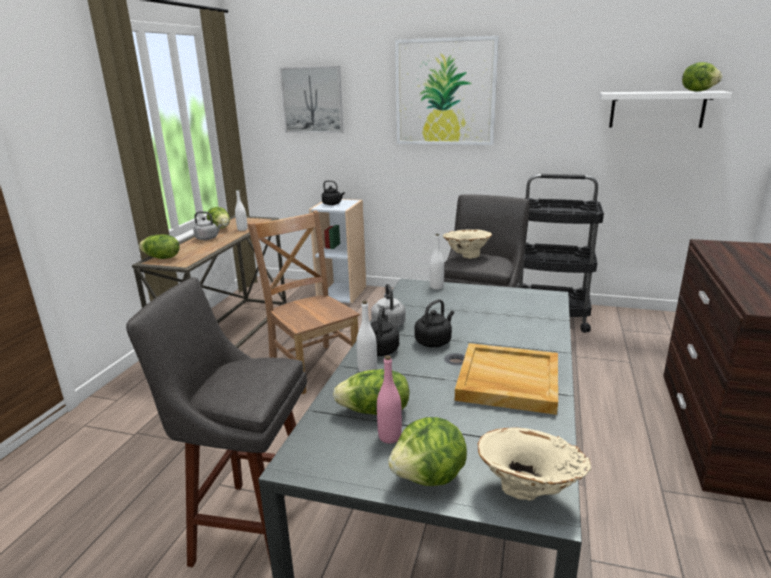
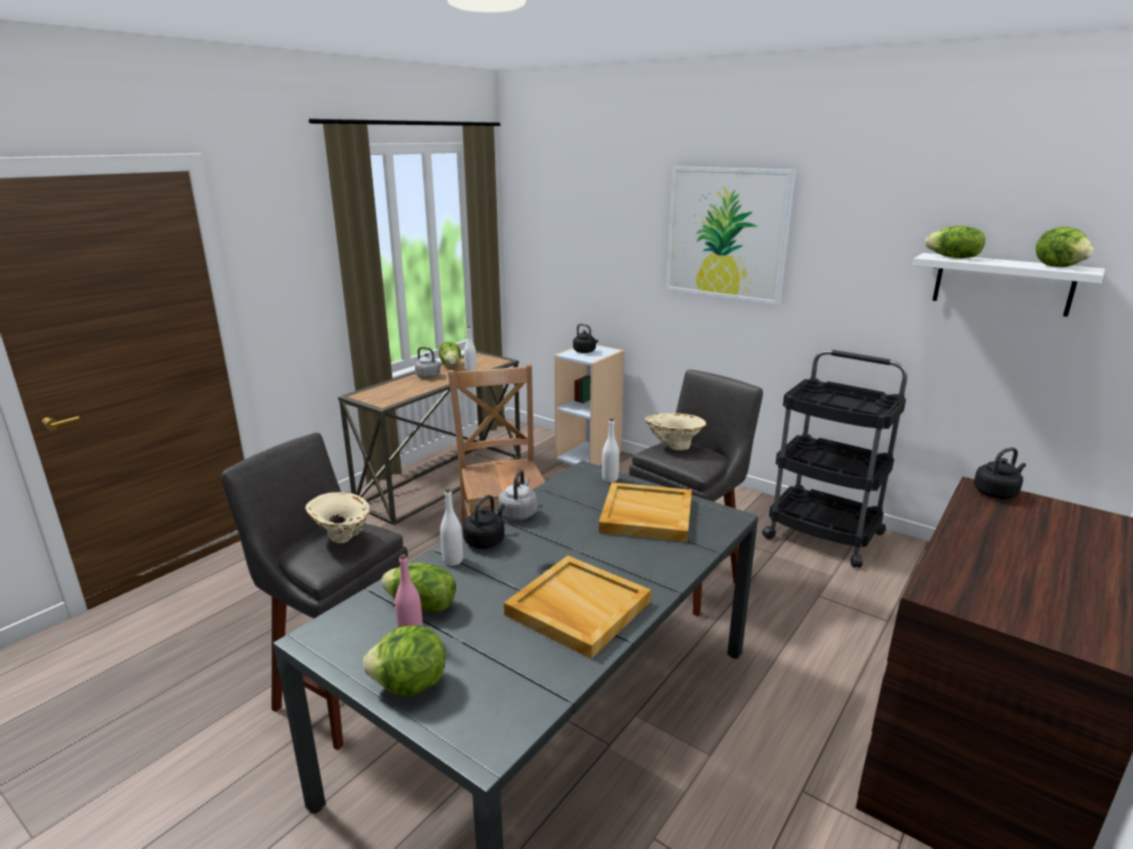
camera: 20 degrees right, 0 degrees up
(161, 258) = (369, 393): lettuce -> lettuce (953, 258)
(312, 100) = (580, 228): picture -> none
(434, 341) = (546, 544): black kettle -> black kettle (996, 493)
(490, 306) = (645, 515): none -> beige tray
(528, 494) = (482, 730): beige vase -> beige vase (342, 540)

